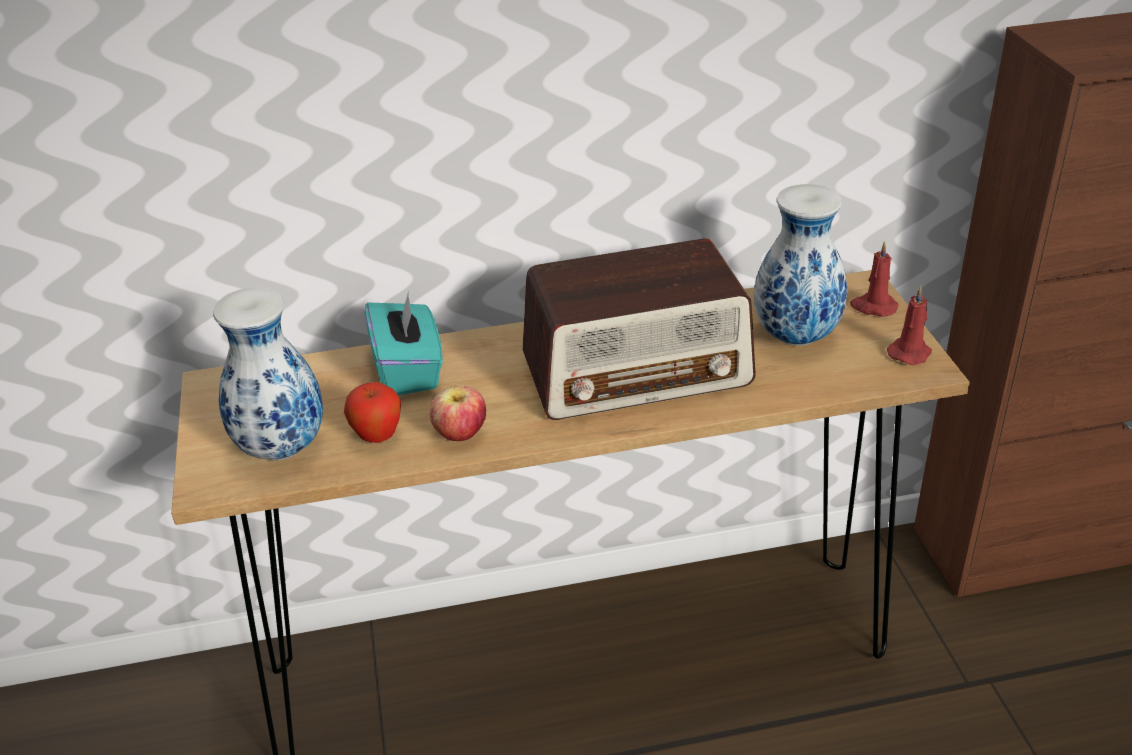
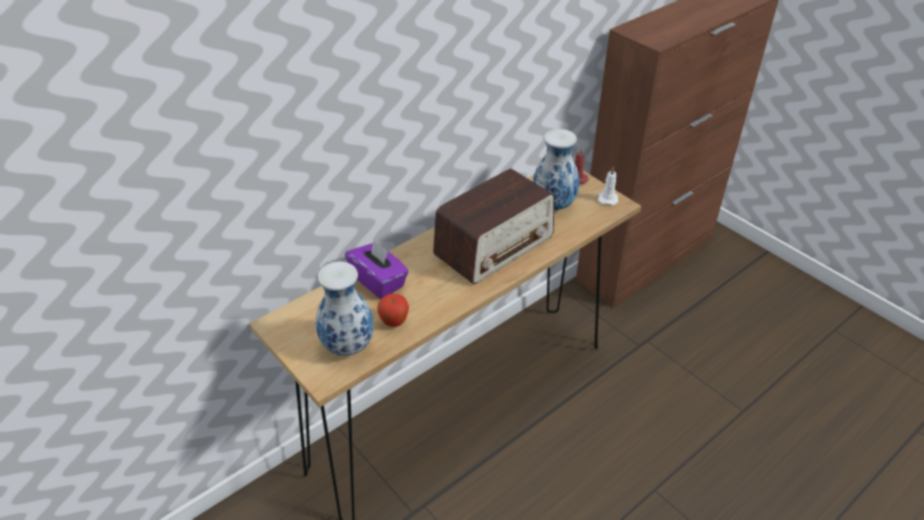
camera: 30 degrees left, 5 degrees up
(408, 370) = (379, 281): turquoise tissue box -> purple tissue box
(460, 434) = (435, 307): apple -> none
(910, 352) = (608, 198): red candle -> white candle

